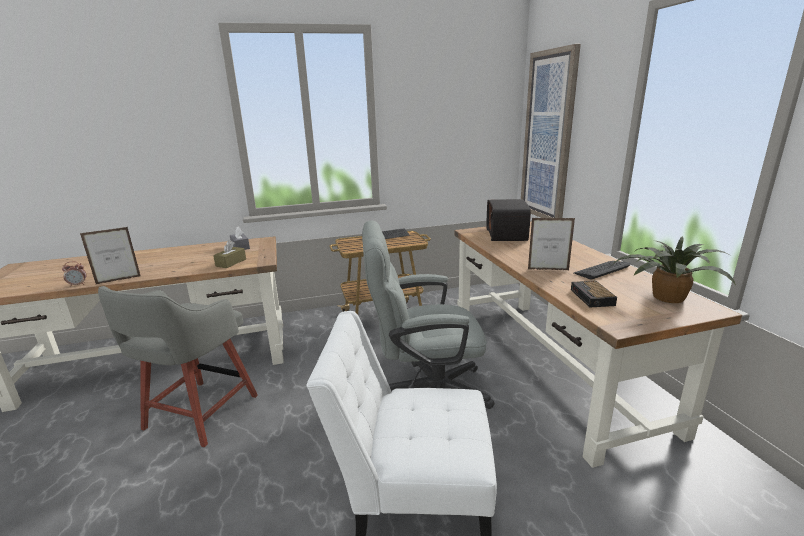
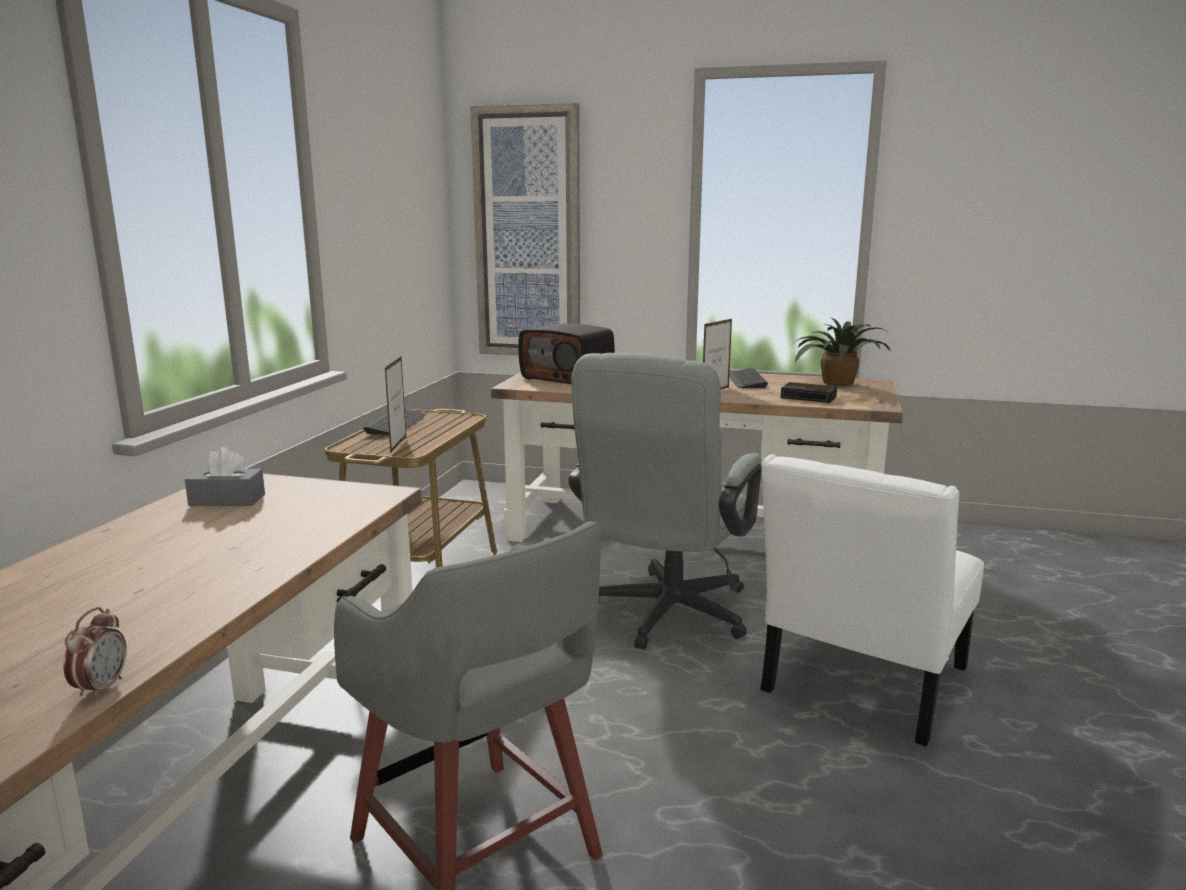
camera: 60 degrees left, 5 degrees down
(118, 280) = (189, 630): picture frame -> picture frame (398, 444)
(231, 262) = (328, 516): brown tissue box -> none

